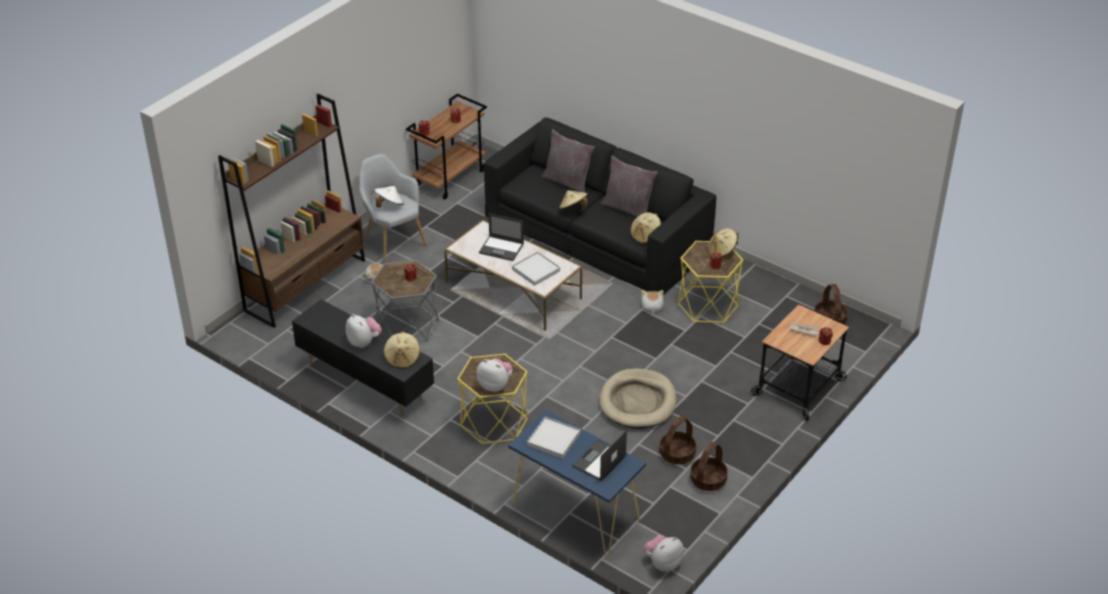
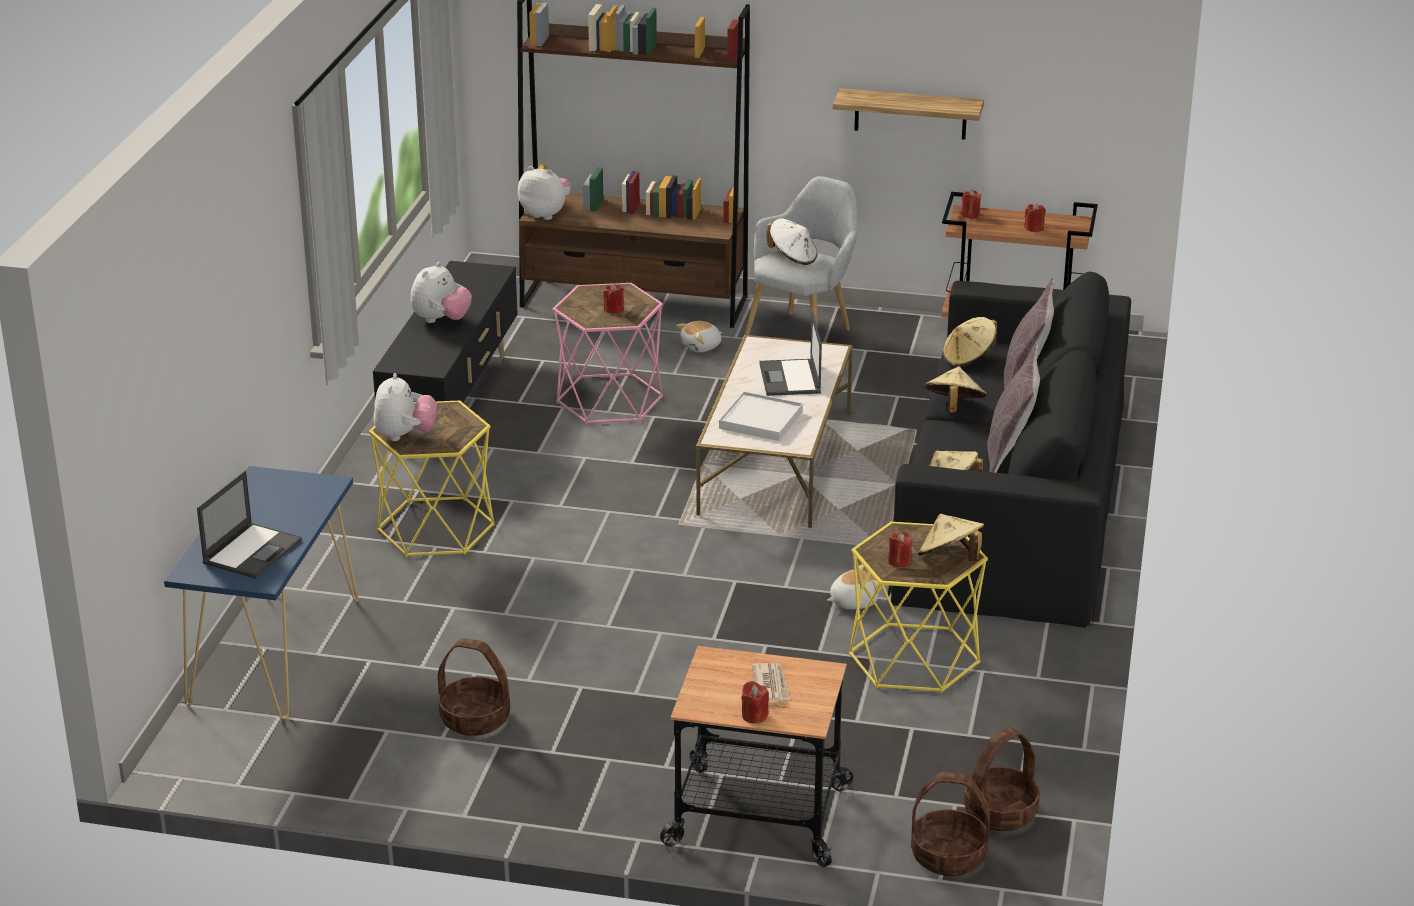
camera: 65 degrees right, 10 degrees down
(384, 102) = (910, 114): none -> shelf
(402, 359) = (424, 357): beige hat -> beige hat (968, 358)
(407, 325) = (610, 400): grey side table -> pink side table
(553, 439) = (283, 500): white tray -> none
(599, 461) = (253, 551): laptop -> laptop turned 105 degrees clockwise
(638, 402) = (583, 647): beige dog bed -> none
(663, 563) = (192, 767): plush toy -> plush toy (546, 214)
(708, 480) = (427, 767): basket -> basket (948, 856)

